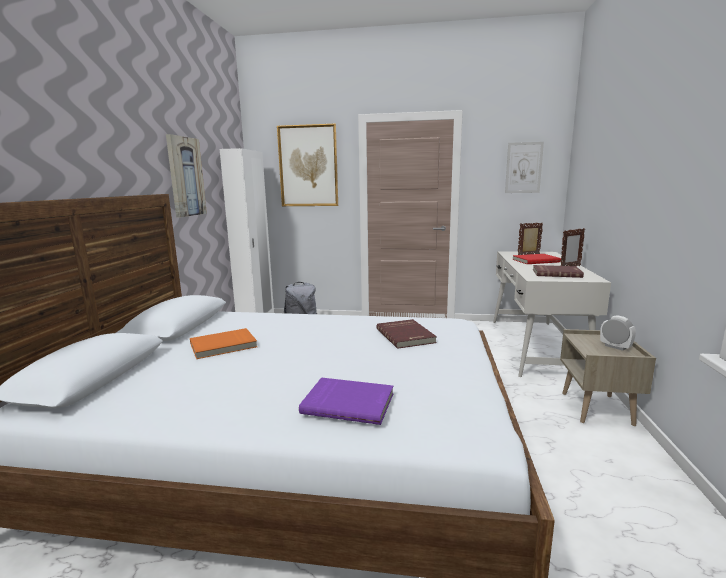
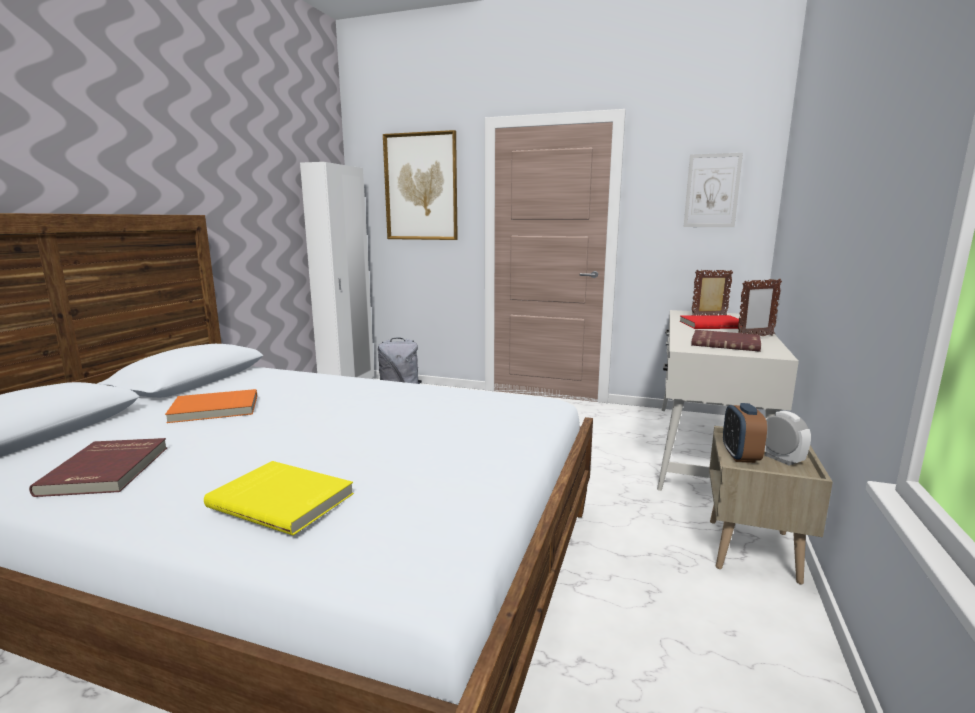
camera: 10 degrees right, 0 degrees up
(185, 177) = (242, 195): picture -> none
(348, 402) = (283, 499): purple book -> yellow book
(406, 335) = (454, 415): red book -> red book (108, 470)
(590, 347) = (740, 456): none -> alarm clock

